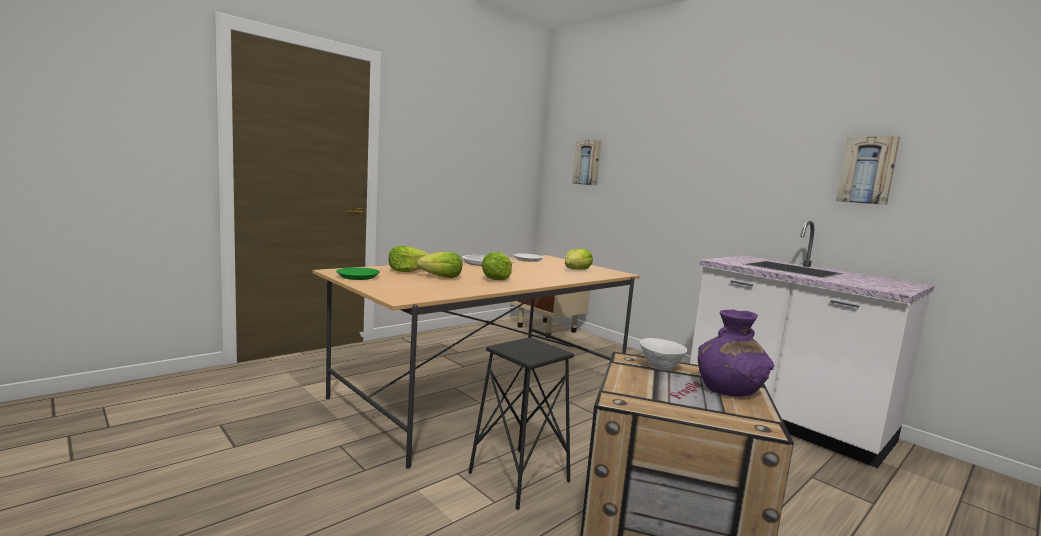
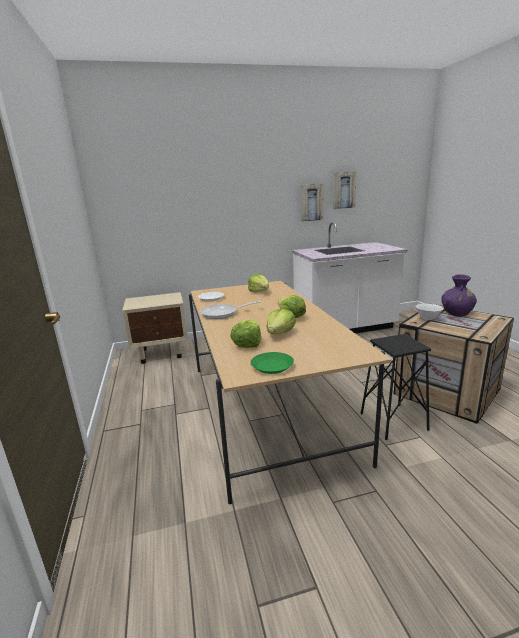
camera: 60 degrees left, 10 degrees up
(587, 162) = (147, 203): picture -> picture (311, 202)

